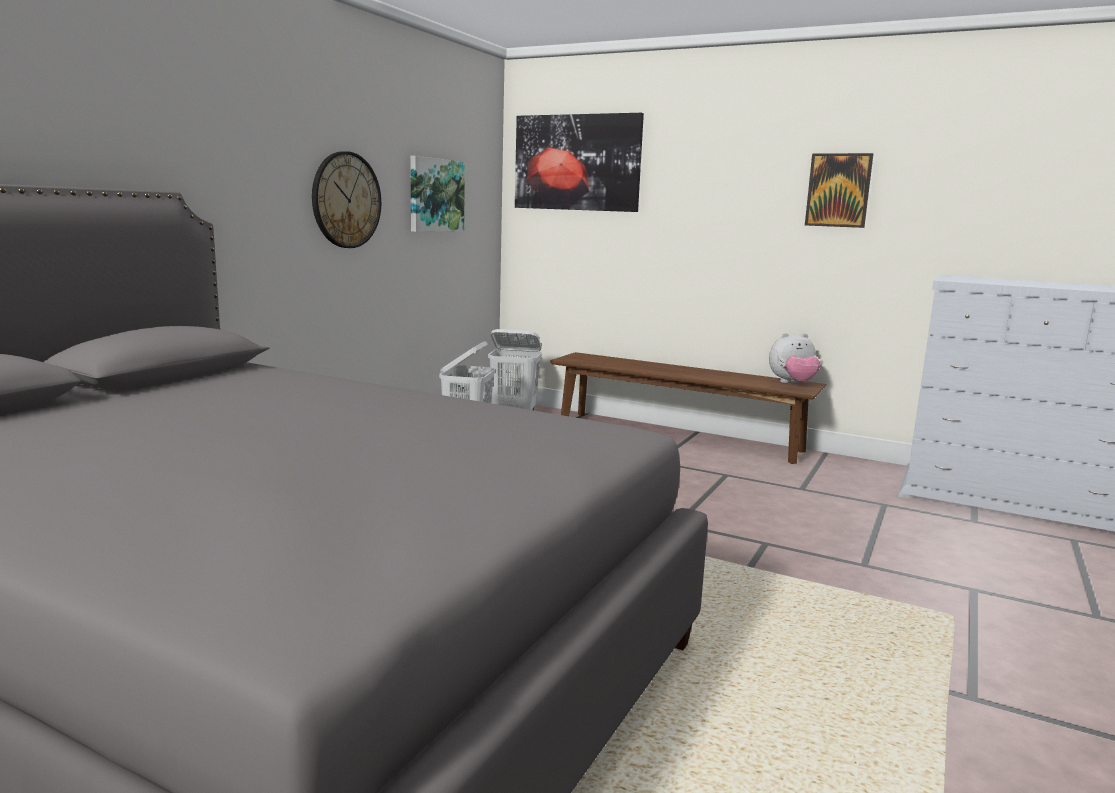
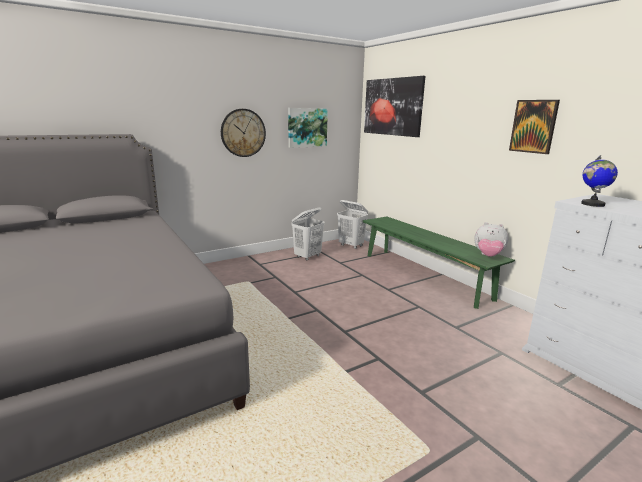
camera: 30 degrees right, 5 degrees up
(677, 436) = (423, 275): brown bench -> green bench
(972, 281) = (592, 204): none -> globe

